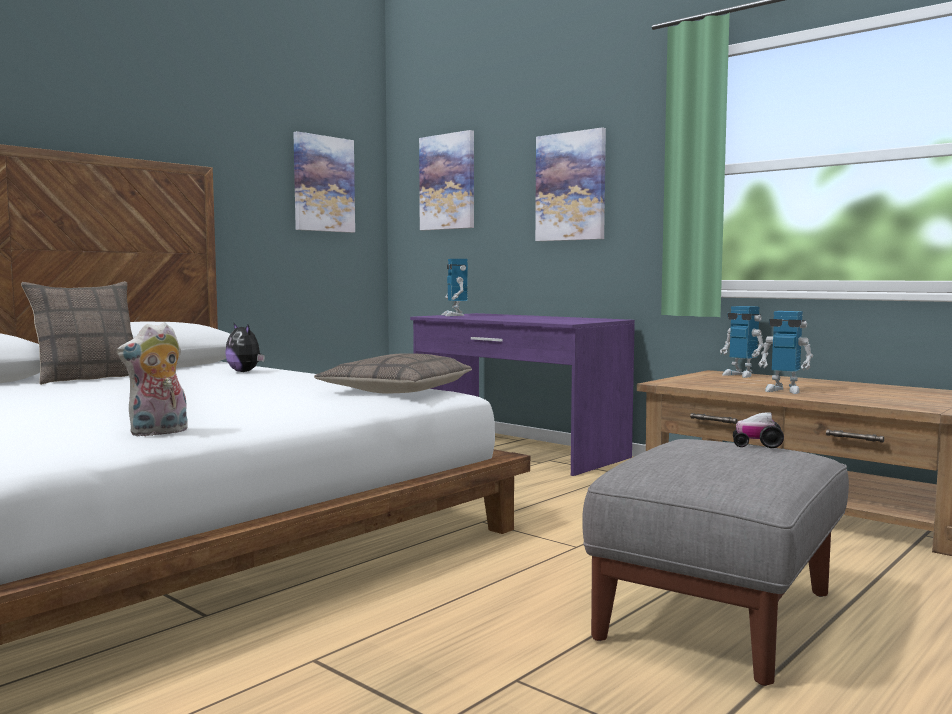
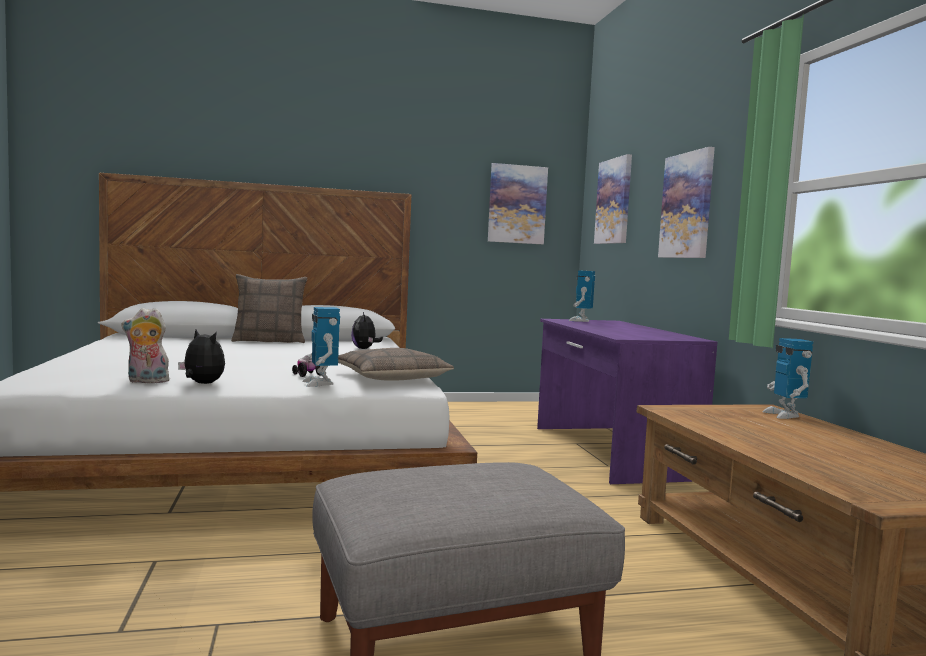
camera: 35 degrees right, 0 degrees up
(236, 424) = (202, 384): none -> plush toy
(757, 445) = (535, 484): toy car -> toy car (307, 375)
(784, 390) = (761, 439): toy robot -> toy robot (320, 383)

